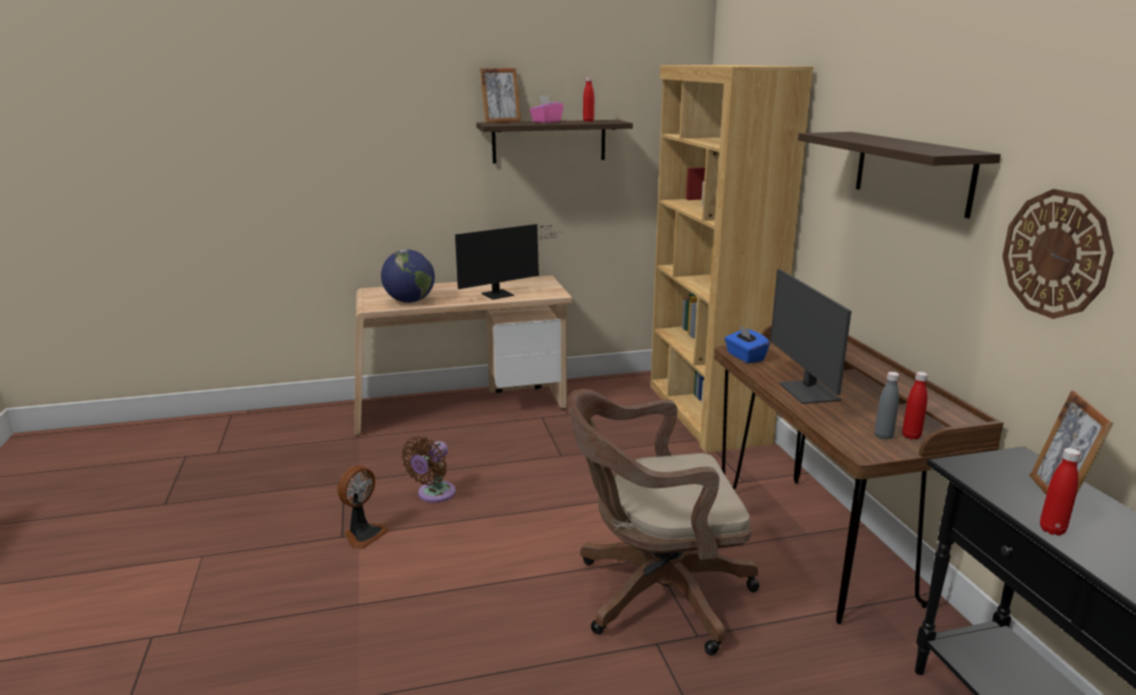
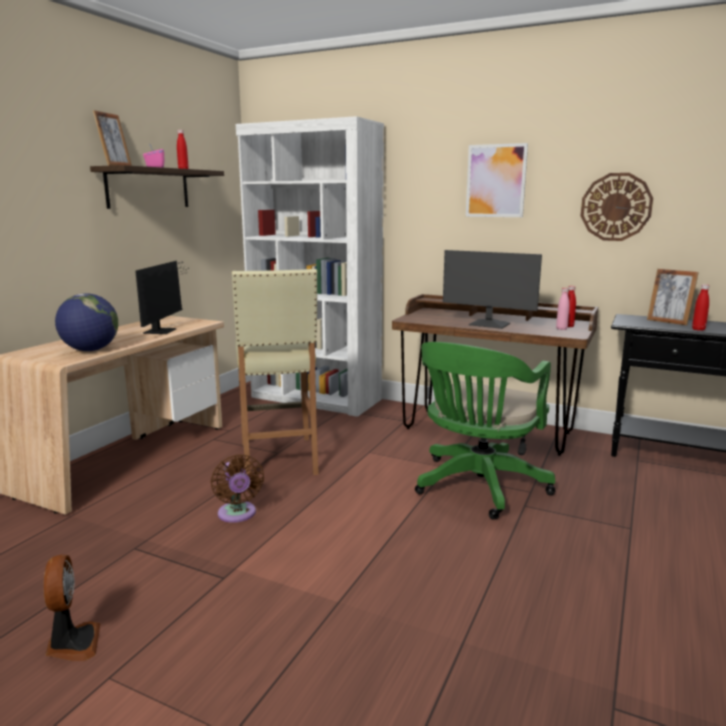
camera: 50 degrees left, 5 degrees down
(363, 534) = (239, 566): fan -> fan (73, 644)
(550, 462) = (278, 459): none -> beige stool
(654, 594) = (477, 487): brown office chair -> green office chair
(706, 413) = (316, 399): brown bookcase -> white bookcase
(745, 357) = (420, 320): blue tissue box -> none
(883, 436) = (561, 329): grey bottle -> pink bottle
(912, 172) = (496, 181): shelf -> picture

